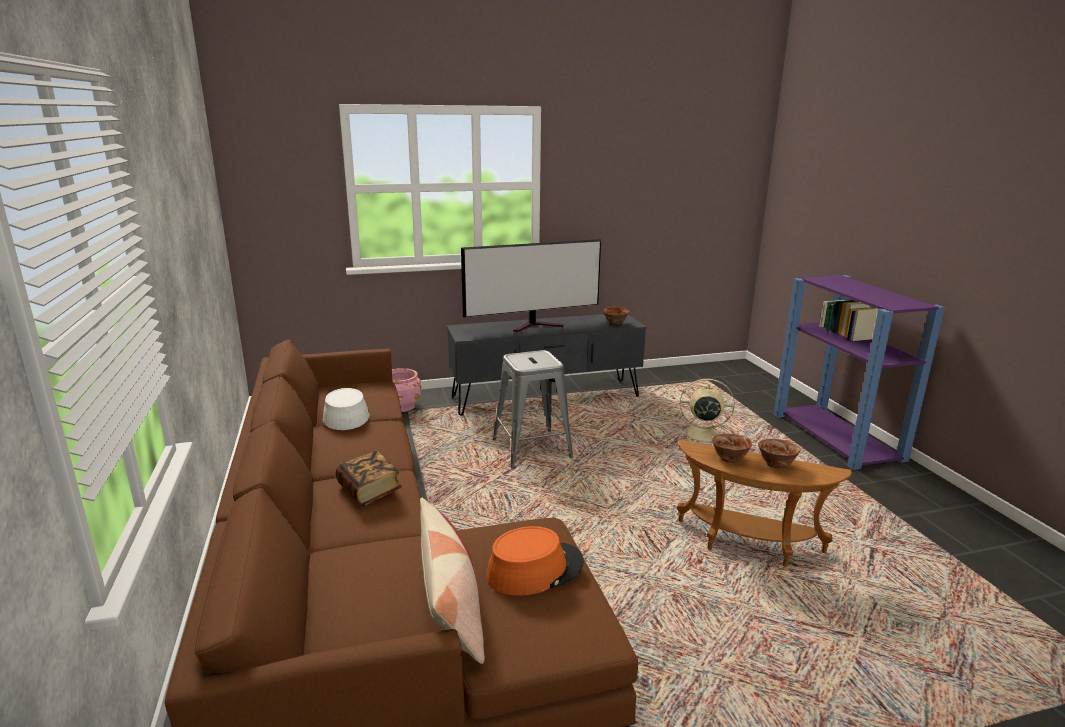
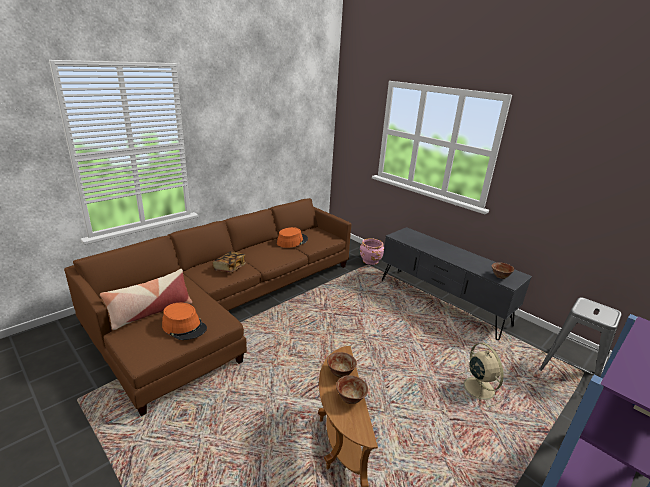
camera: 60 degrees right, 5 degrees up
(345, 415) = (292, 241): white hat -> orange hat
(531, 448) = (371, 315): grey stool -> grey stool (571, 370)
(537, 326) = (447, 251): television -> none

